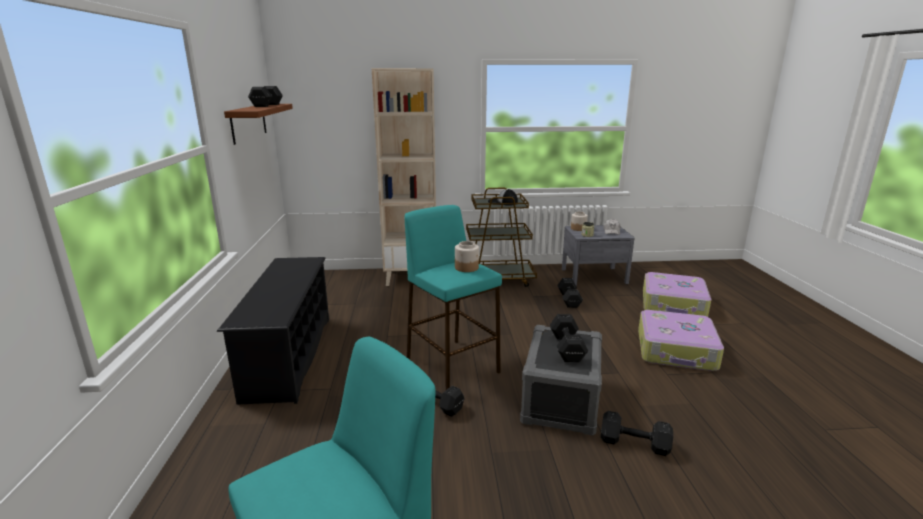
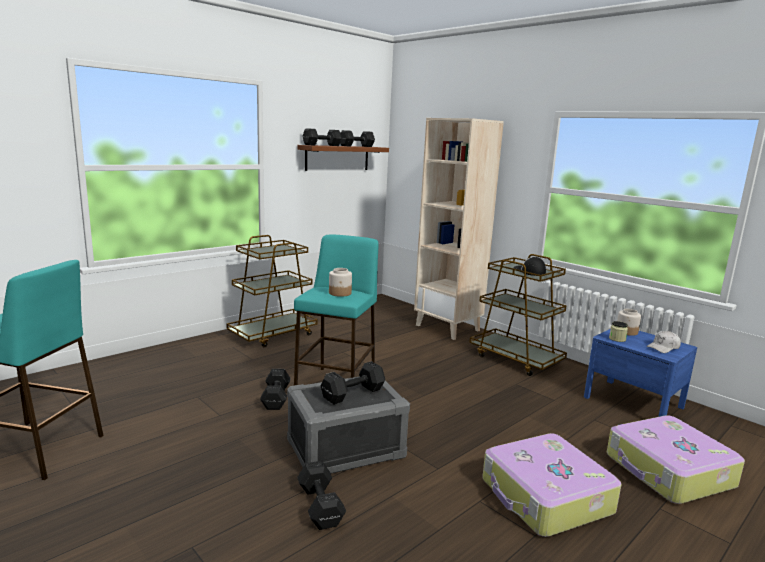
camera: 50 degrees right, 5 degrees down
(289, 356) = (273, 334): black shoe rack -> brown cart
(569, 299) = (546, 403): black dumbbell -> black dumbbell (323, 145)
(594, 276) = (633, 402): grey nightstand -> blue nightstand

